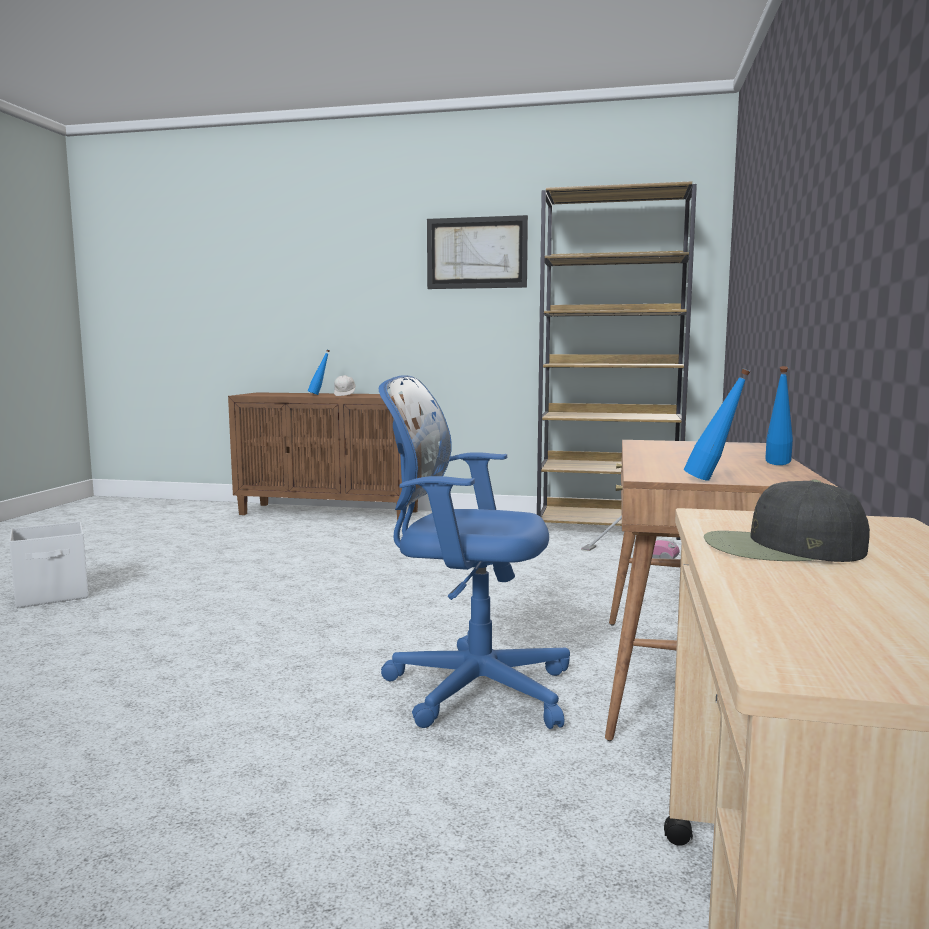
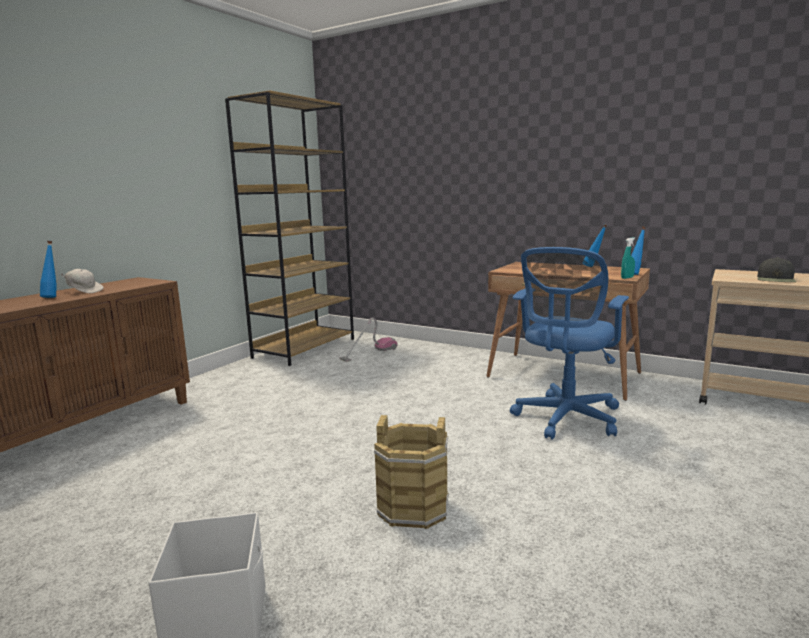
camera: 70 degrees left, 5 degrees up
(199, 625) = (413, 507): none -> brown bucket
(476, 253) = (169, 134): picture -> none
(652, 477) = (627, 278): none -> turquoise spray bottle

